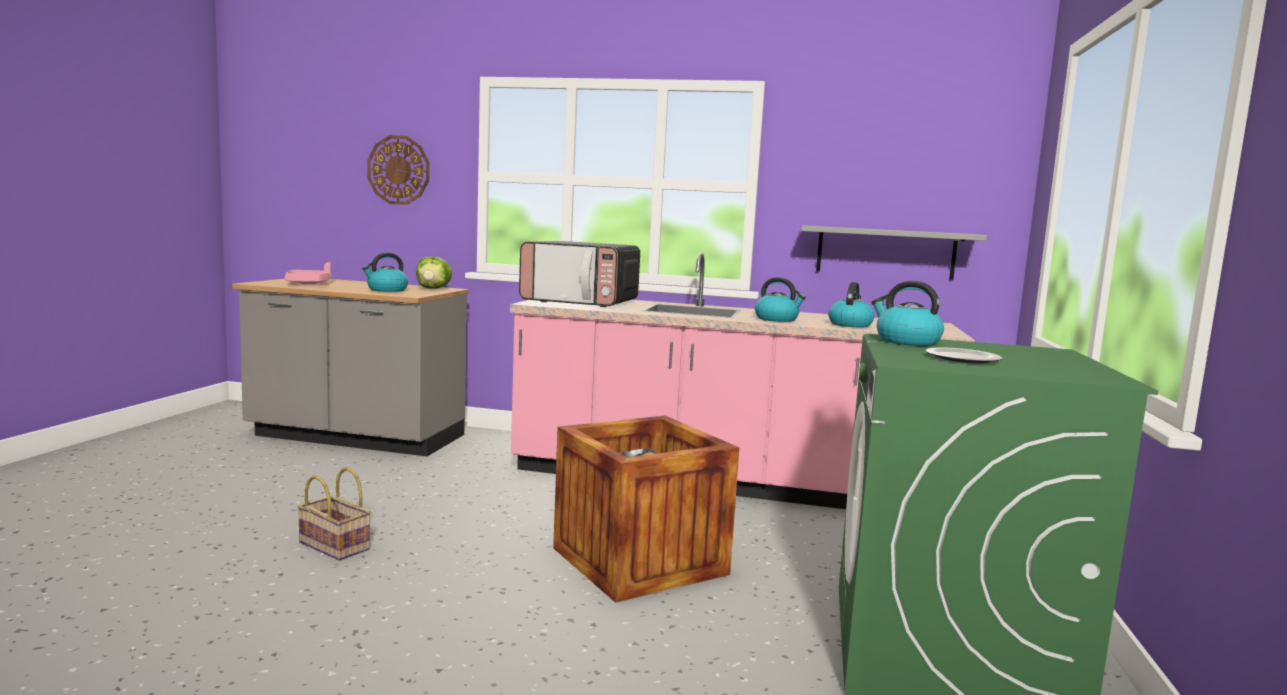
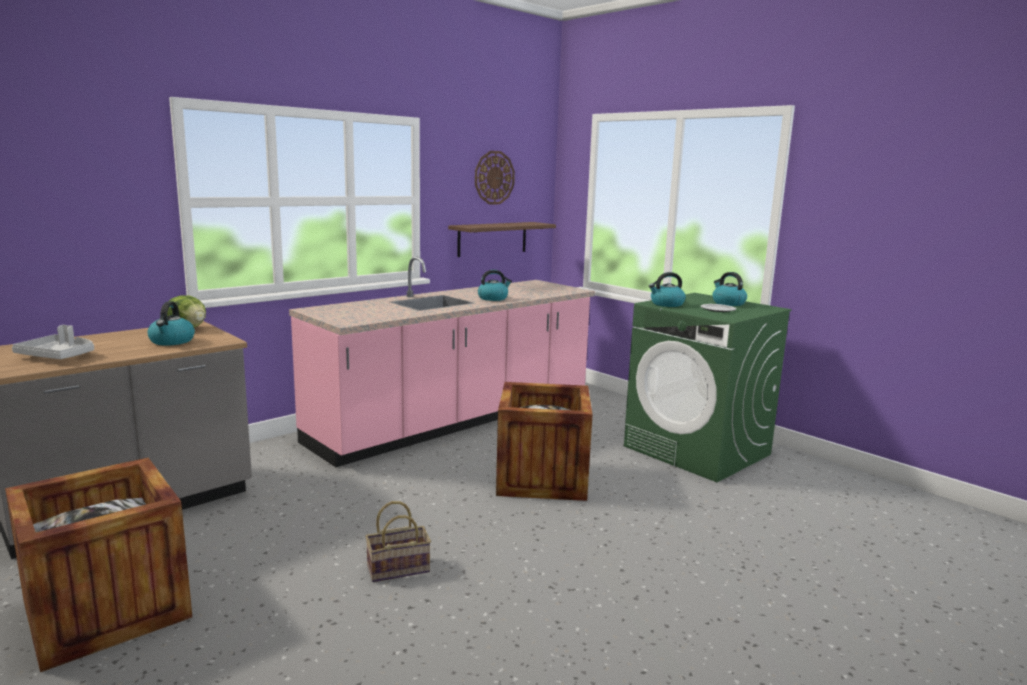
camera: 55 degrees left, 5 degrees up
(200, 476) = (107, 609): none -> crate
(309, 284) = (58, 356): pink tray -> grey tray
(398, 170) = (72, 200): wall clock -> wall clock (494, 177)
(581, 302) = (357, 313): microwave -> none
(850, 324) = (527, 293): kettle -> kettle (728, 303)
(885, 252) = (492, 238): grey shelf -> brown shelf

